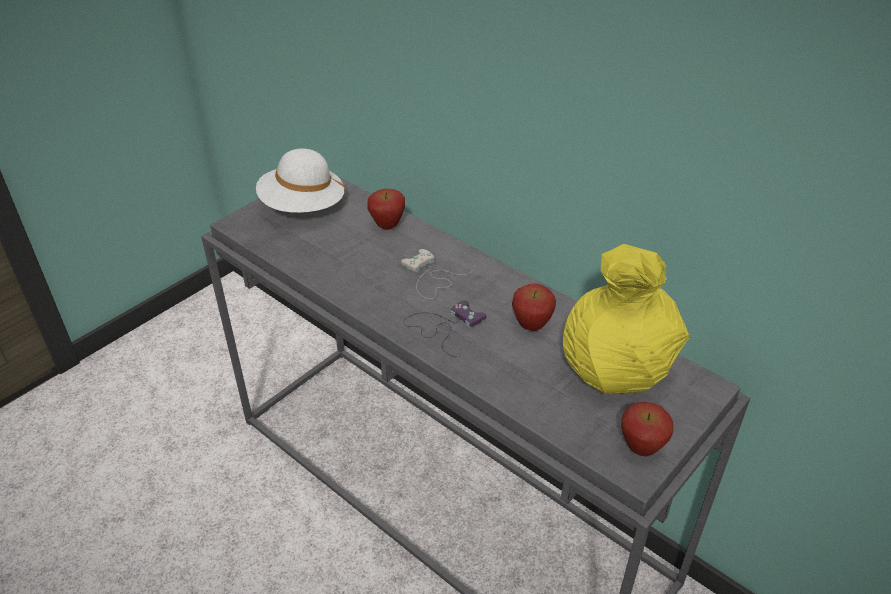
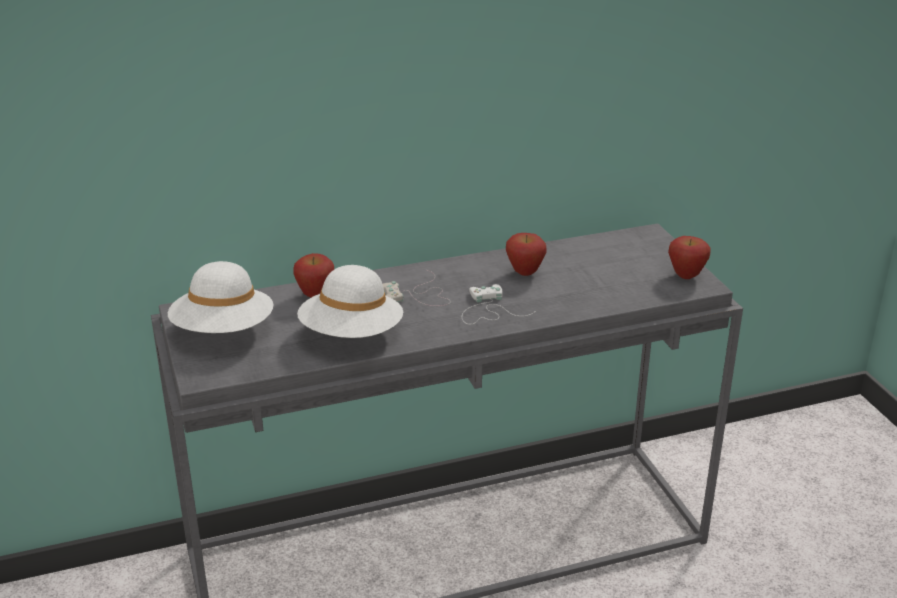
camera: 60 degrees left, 10 degrees down
(342, 267) = (352, 335): none -> white hat
(443, 327) = (488, 310): purple game controller -> white game controller
(616, 370) = (605, 258): yellow vase -> none

